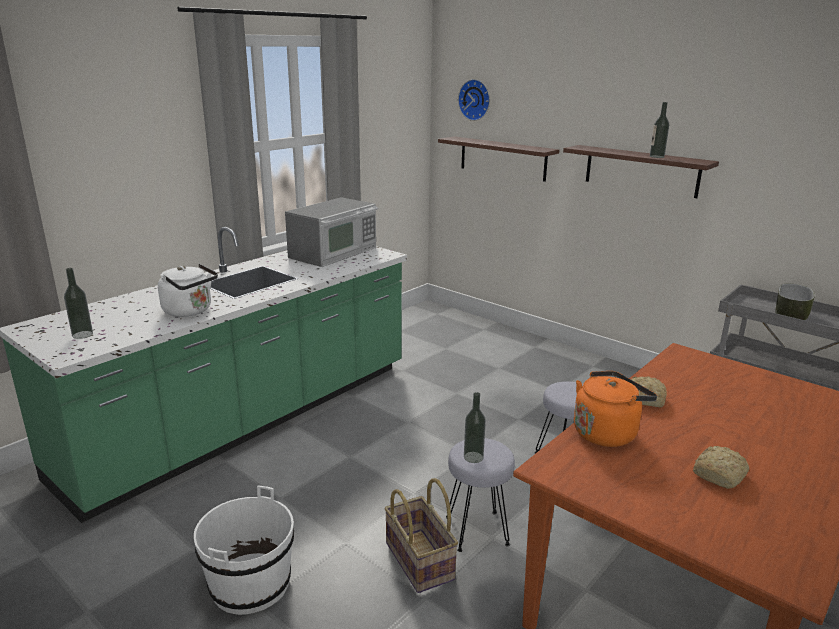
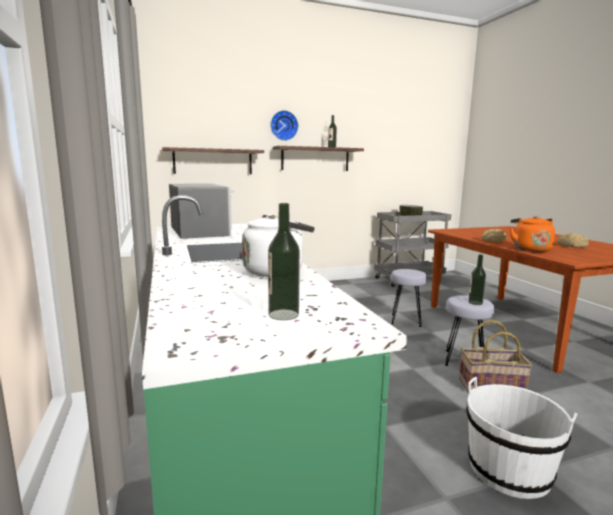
camera: 60 degrees left, 10 degrees down
(475, 100) = (182, 117): wall clock -> wall clock (283, 125)

